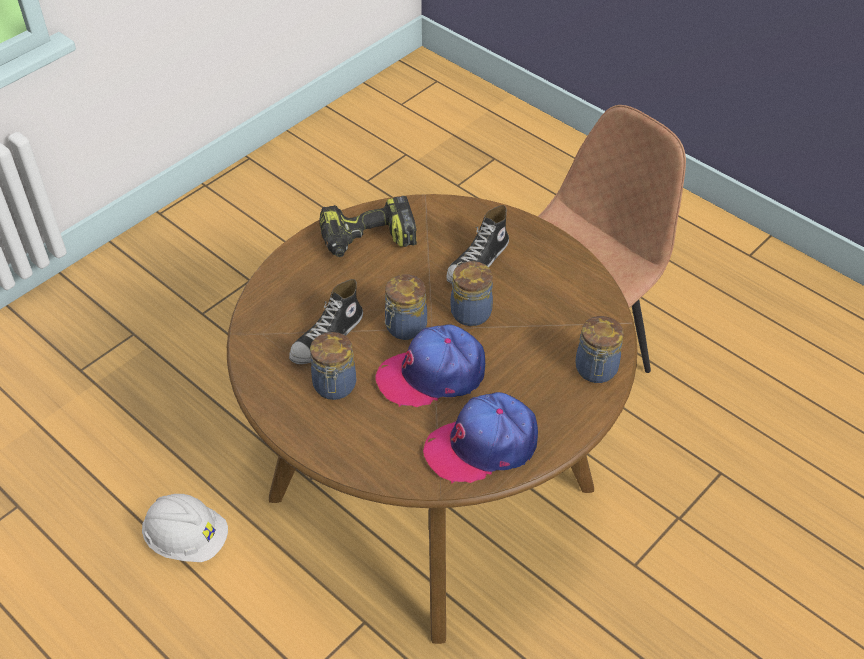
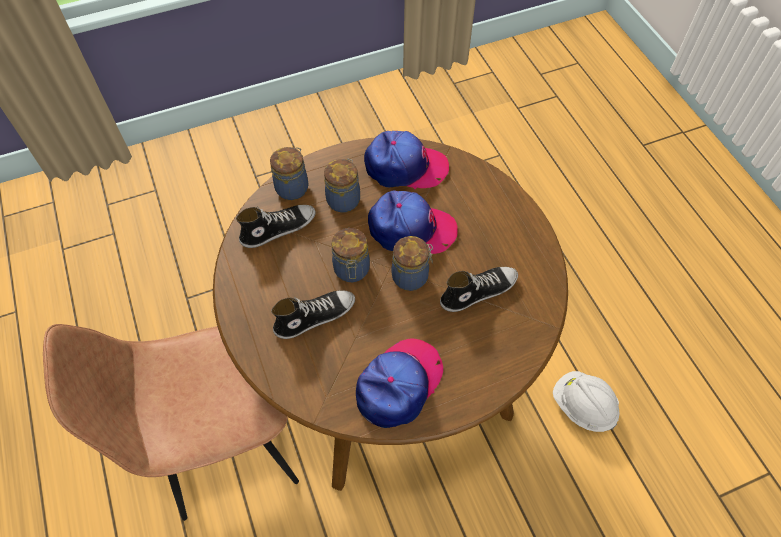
camera: 155 degrees left, 10 degrees up
(334, 387) = (489, 246): jar -> jar (344, 199)
(367, 240) = (399, 384): power drill -> cap
(576, 323) = (278, 228): none -> shoe

